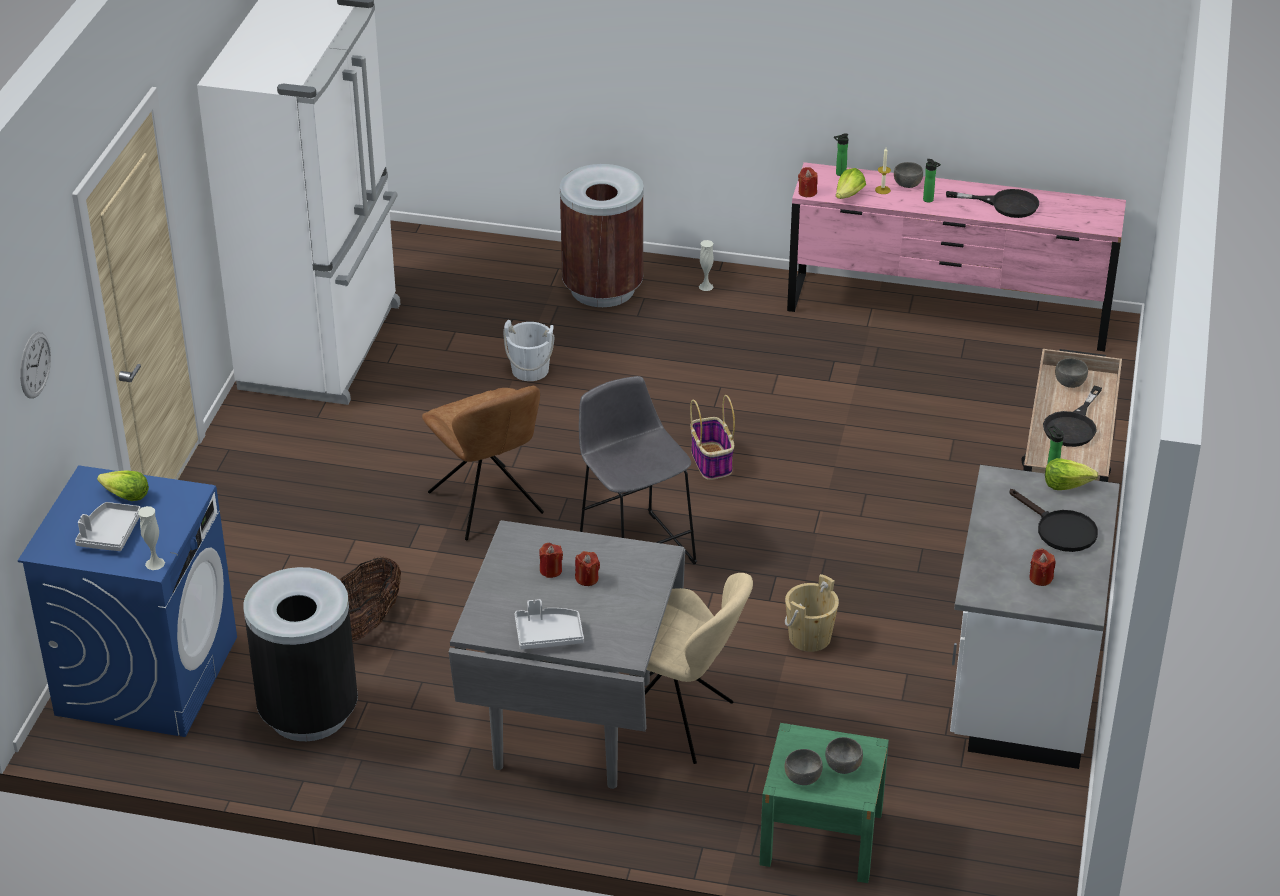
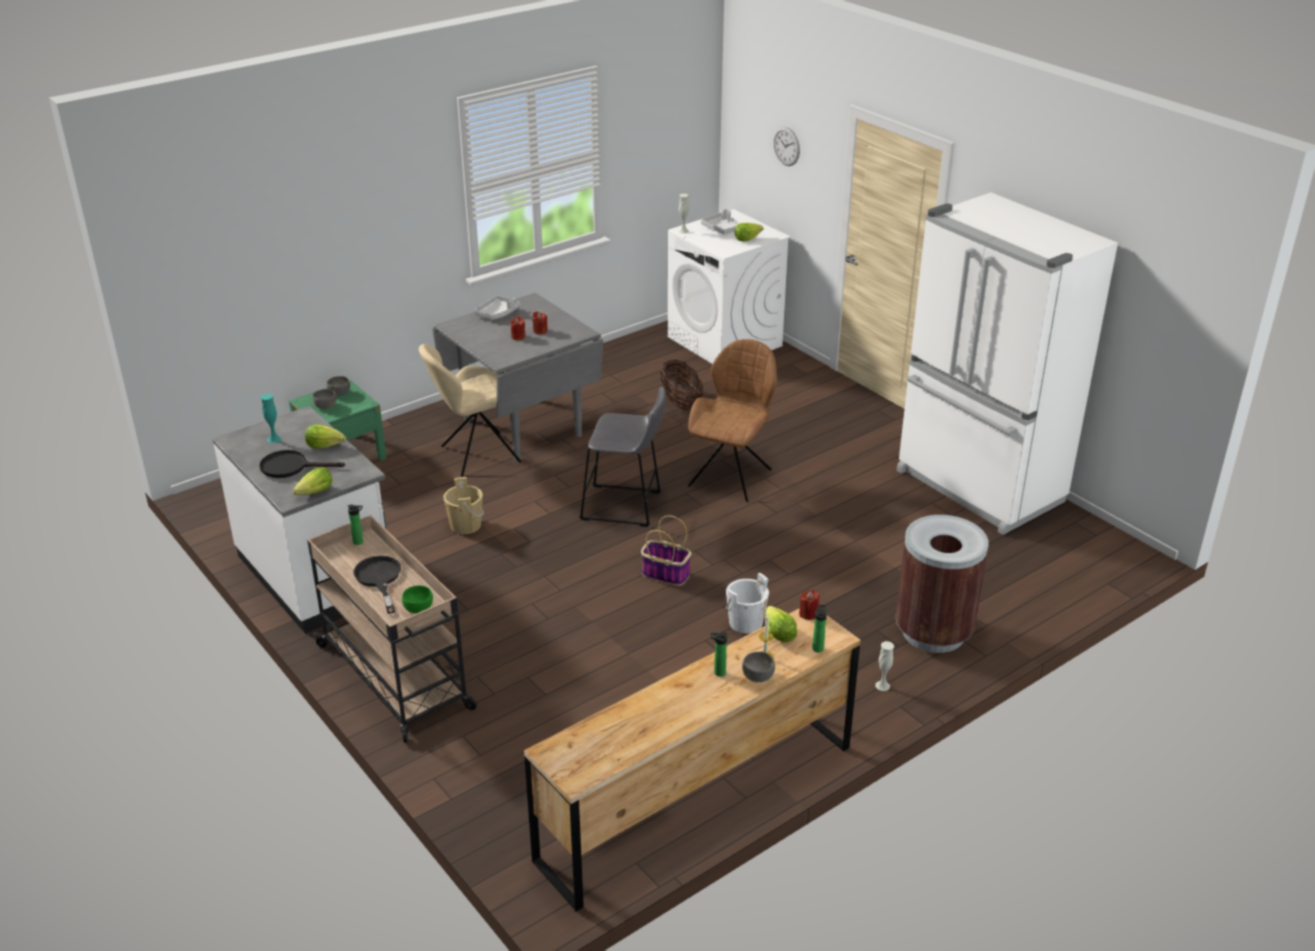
camera: 130 degrees right, 5 degrees down
(147, 675) = (725, 342): blue washing machine -> white washing machine
(308, 713) = (638, 368): black trash can -> none
(487, 506) = (731, 476): brown chair -> brown chair turned 105 degrees clockwise
(530, 370) = (858, 552): white bucket -> white bucket (746, 623)
(948, 312) = (697, 802): pink dresser -> brown dresser
(997, 535) = (325, 445): none -> lettuce
(1005, 204) = (658, 713): black frying pan -> none
(1040, 578) = (274, 439): red candle -> turquoise vase
(1069, 382) = (419, 608): grey bowl -> green bowl

